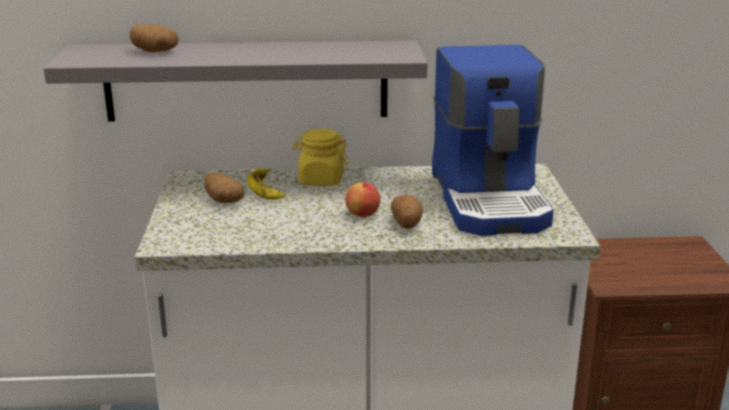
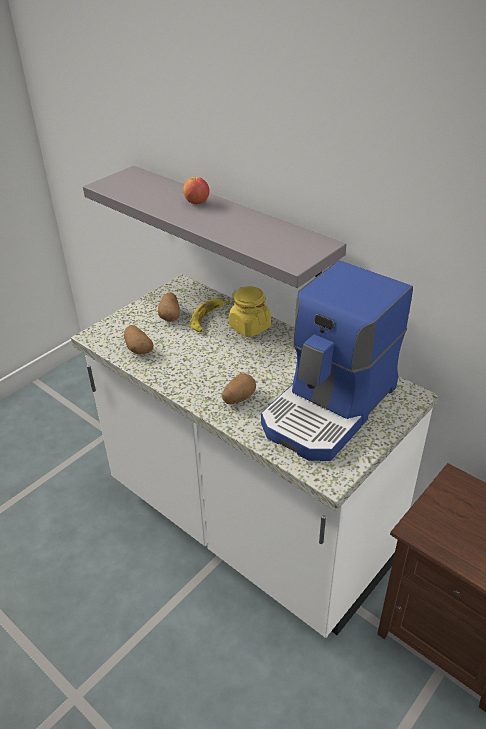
camera: 45 degrees right, 15 degrees up
(154, 51) = (159, 191): potato -> potato (138, 348)
(363, 214) = (226, 373): apple -> apple (197, 202)

